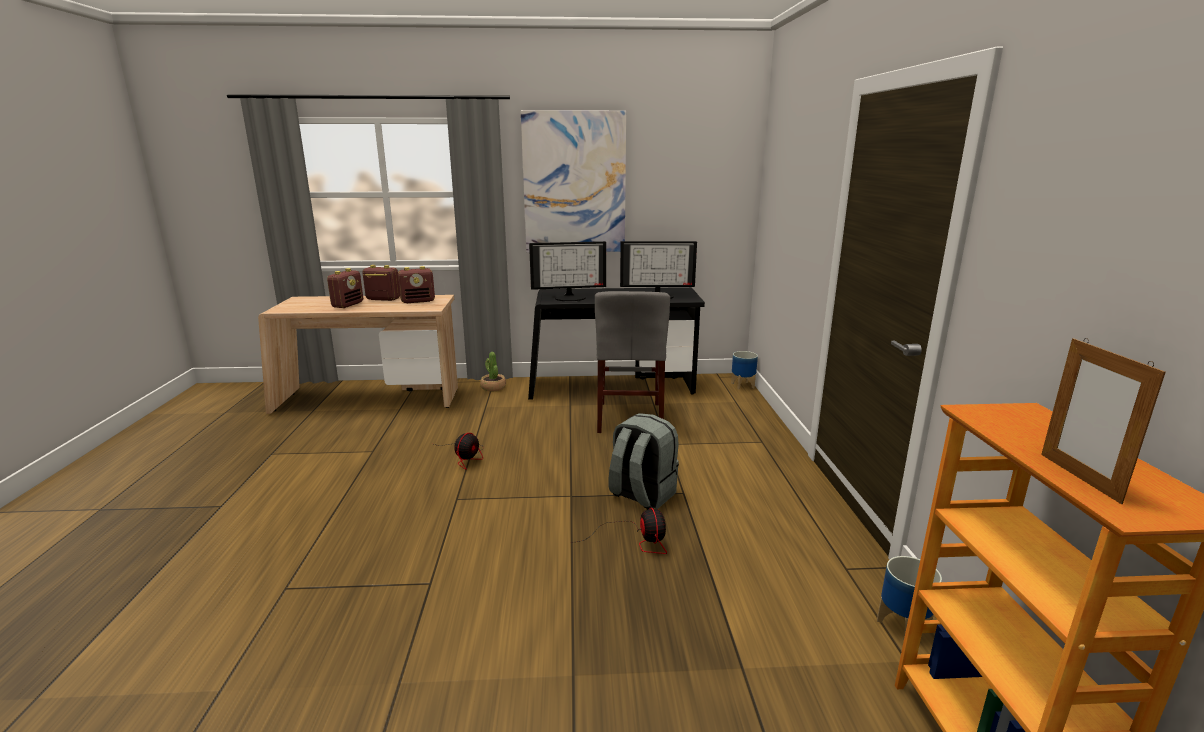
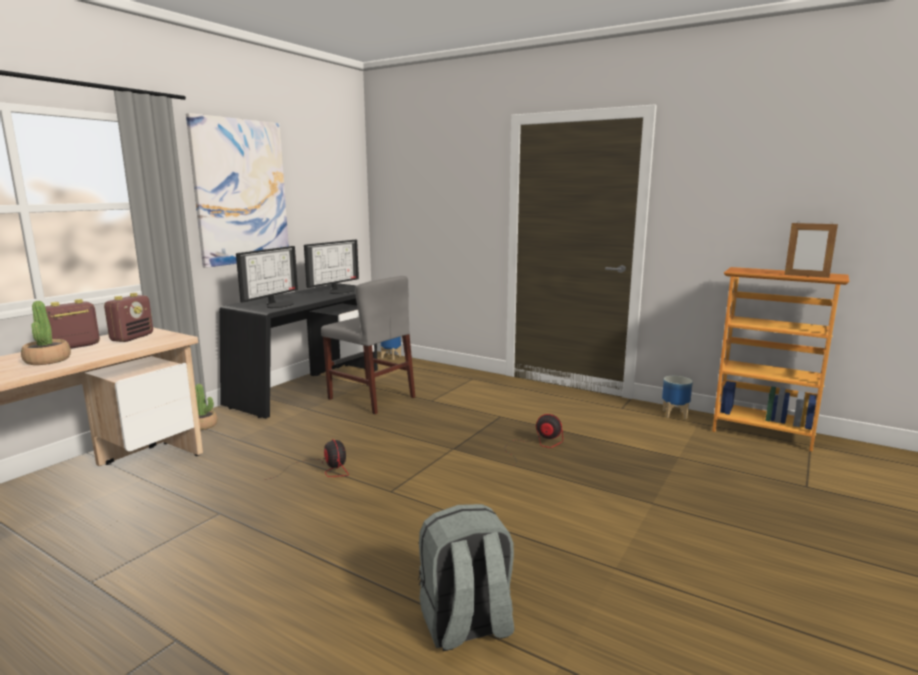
camera: 55 degrees left, 5 degrees down
(348, 305) = (47, 360): radio -> potted plant
(641, 495) = (485, 428): grey backpack -> grey backpack (466, 625)

